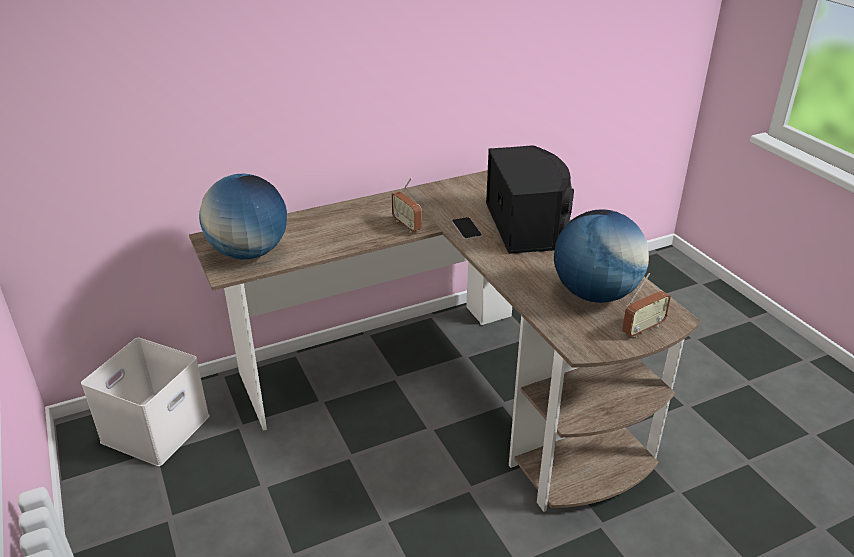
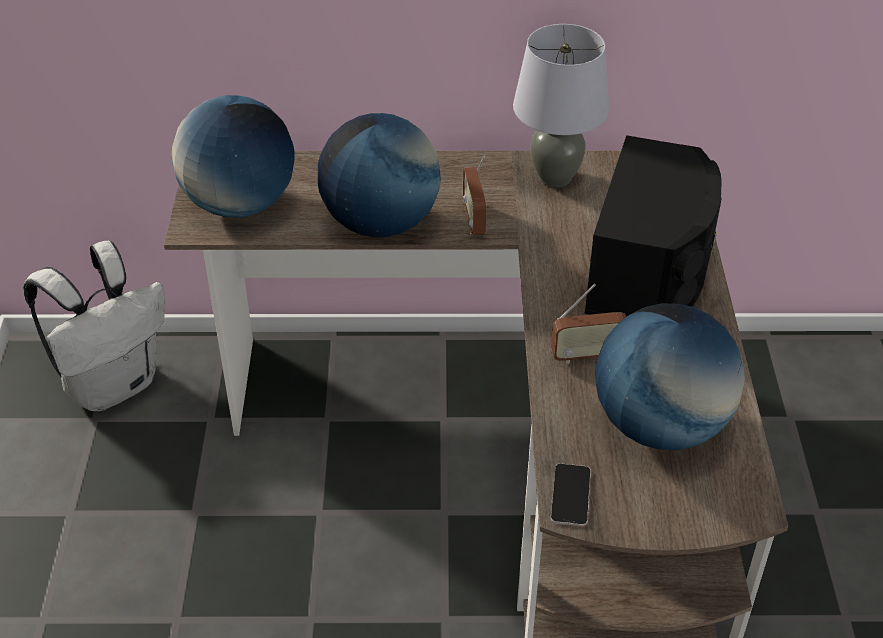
camera: 25 degrees right, 10 degrees up
(155, 427) = (113, 384): white storage box -> white backpack
(350, 240) = (380, 223): none -> globe
(437, 195) = (555, 177): none -> grey table lamp
(466, 229) = (555, 251): phone -> phone (570, 495)
(642, 329) = (685, 509): radio -> radio (587, 355)

